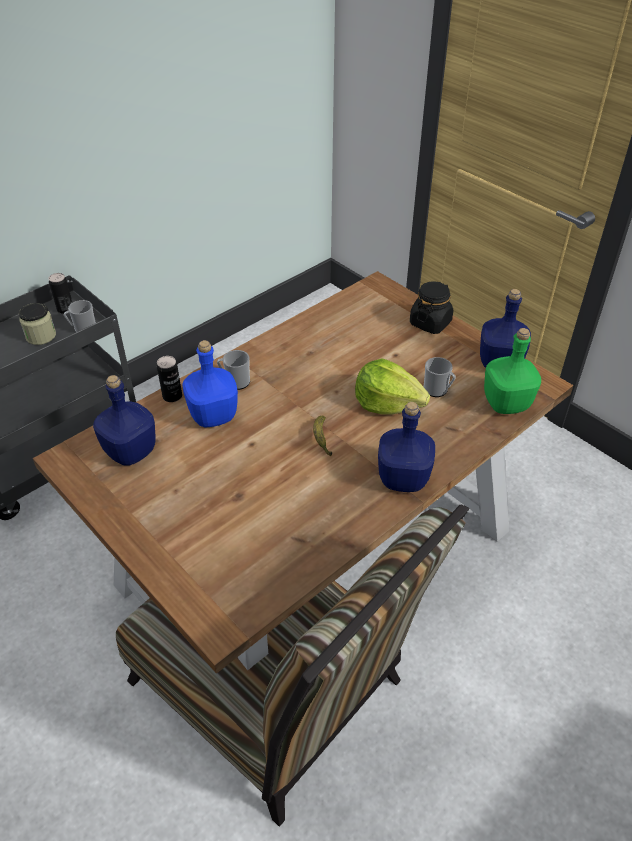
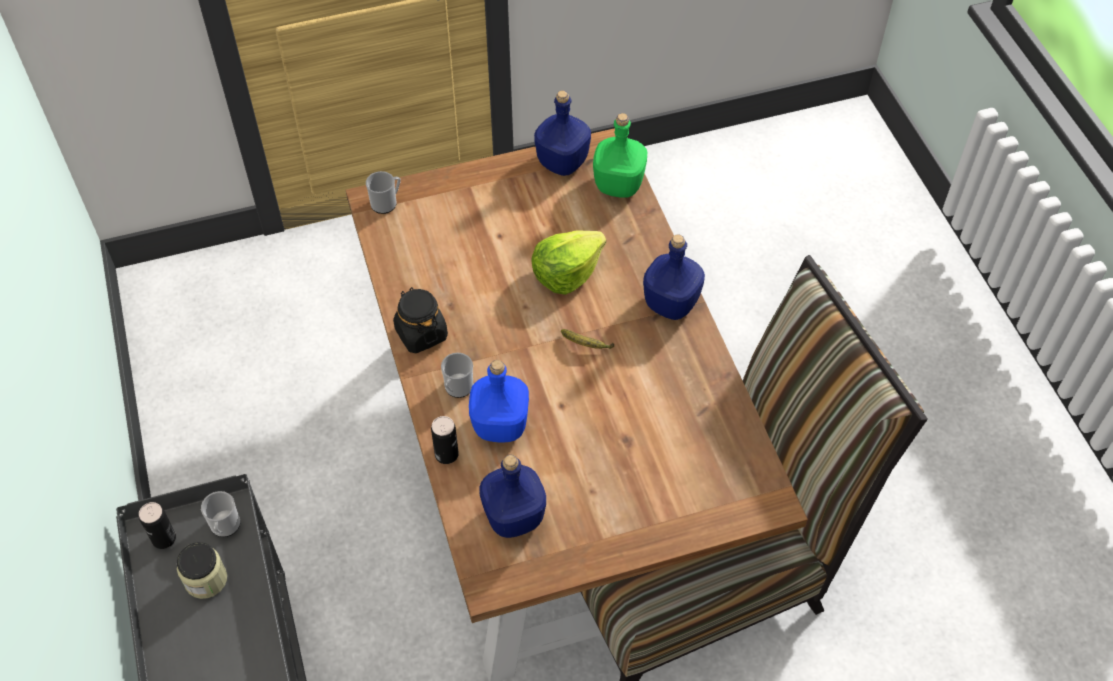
camera: 65 degrees left, 10 degrees up
(430, 323) = (467, 185): black jar -> black jar (421, 333)
(438, 390) = (571, 226): mug -> mug (386, 203)

